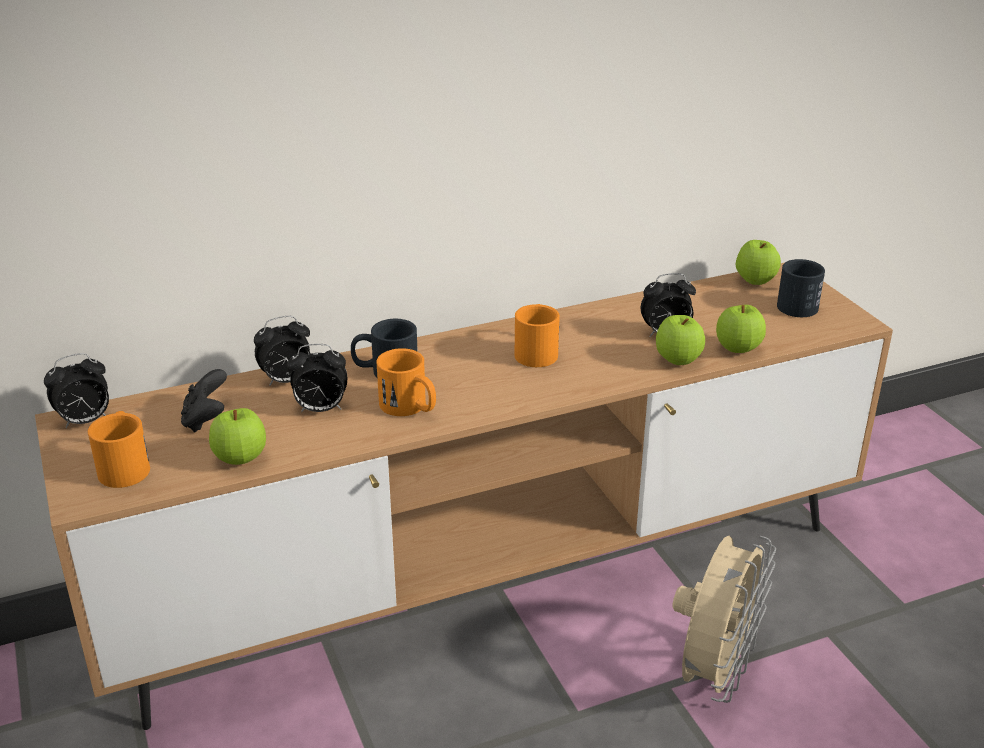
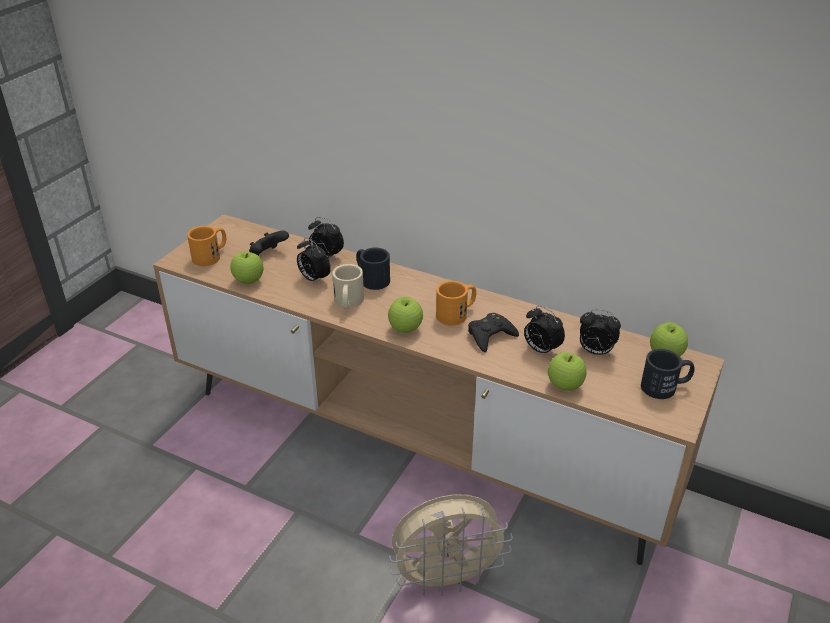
camera: 50 degrees right, 5 degrees up
(85, 421) = (231, 227): alarm clock -> alarm clock (595, 352)
(410, 407) = (348, 303): orange mug -> beige mug
(604, 350) = (490, 336): none -> black game controller
(678, 360) = (517, 368): apple -> apple (405, 328)

